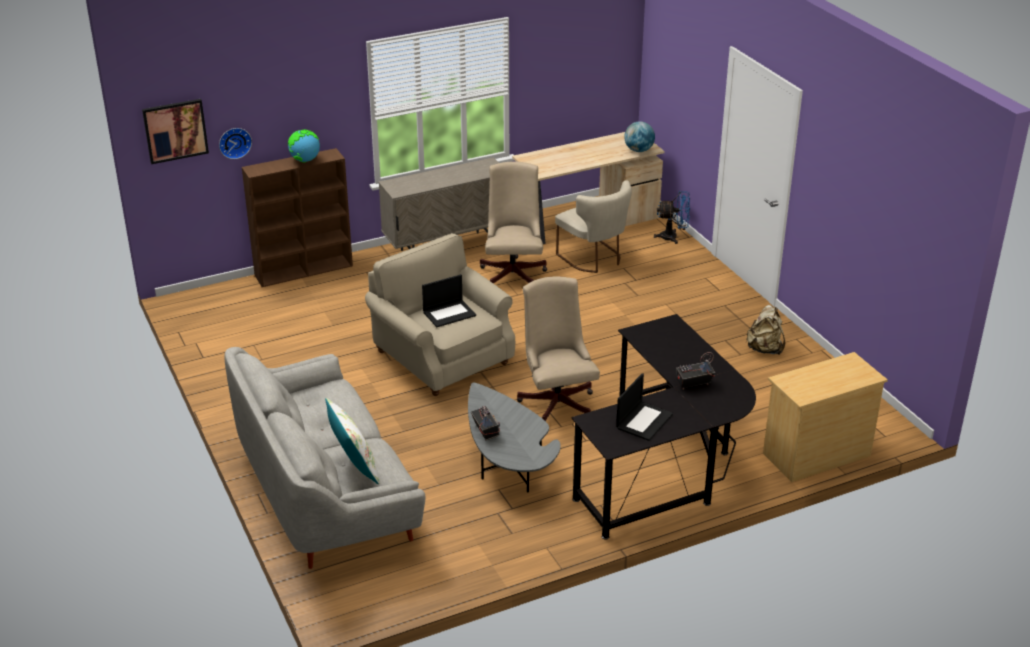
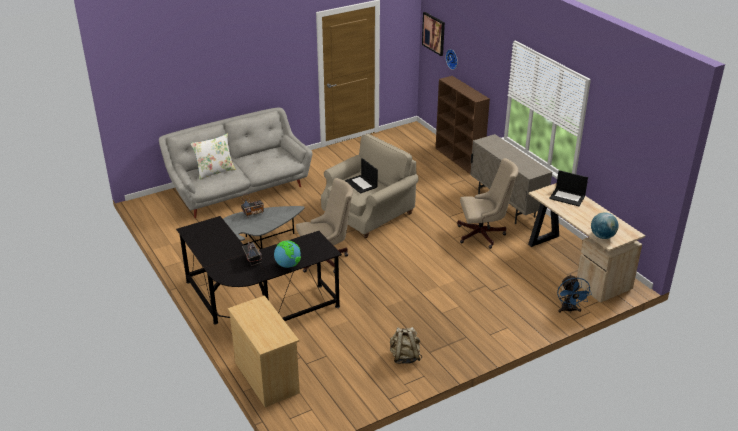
camera: 85 degrees right, 0 degrees up
(304, 160) = (467, 91): globe -> globe (288, 265)
(594, 259) = (516, 270): beige chair -> none
(644, 421) = (213, 241): laptop -> laptop (567, 197)

